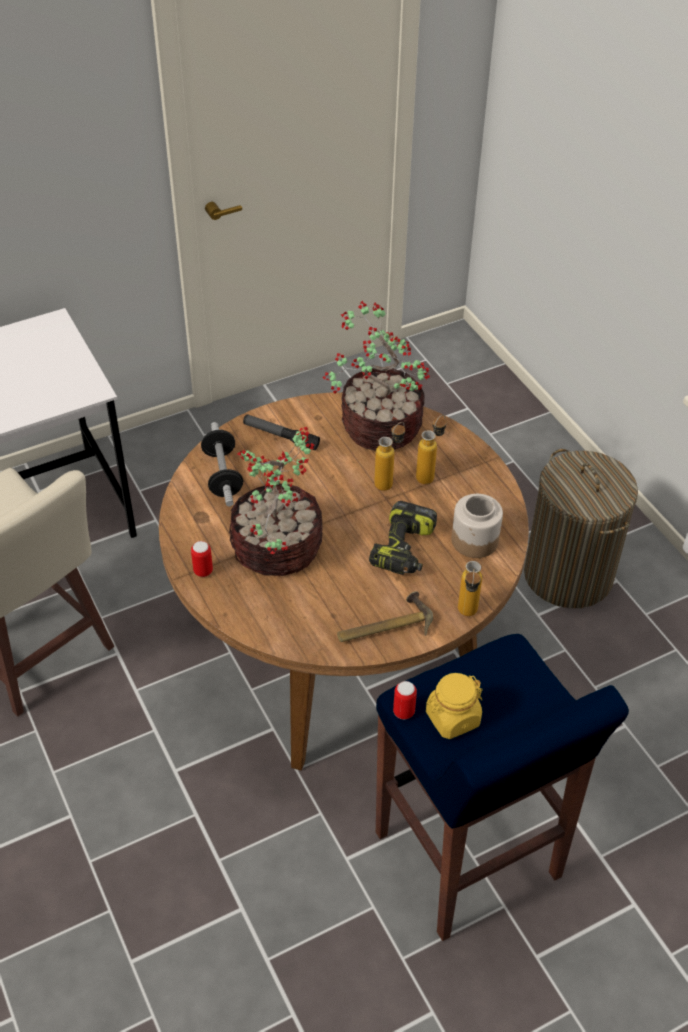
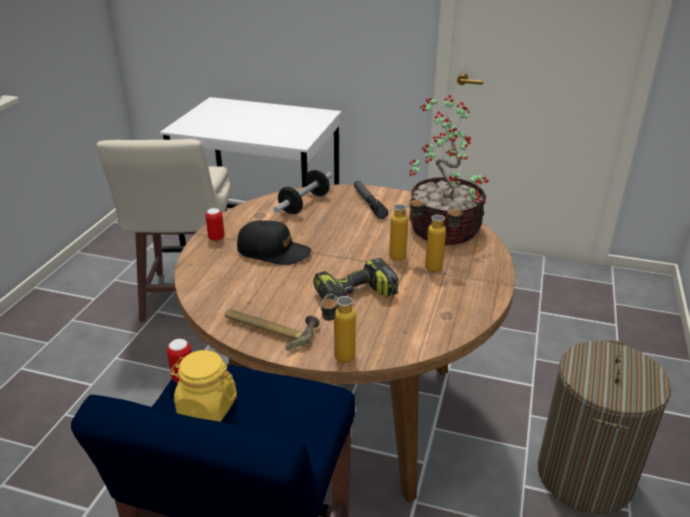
camera: 45 degrees right, 15 degrees down
(276, 550) = (273, 251): potted plant -> black cap
(475, 540) = (417, 321): jar -> none

